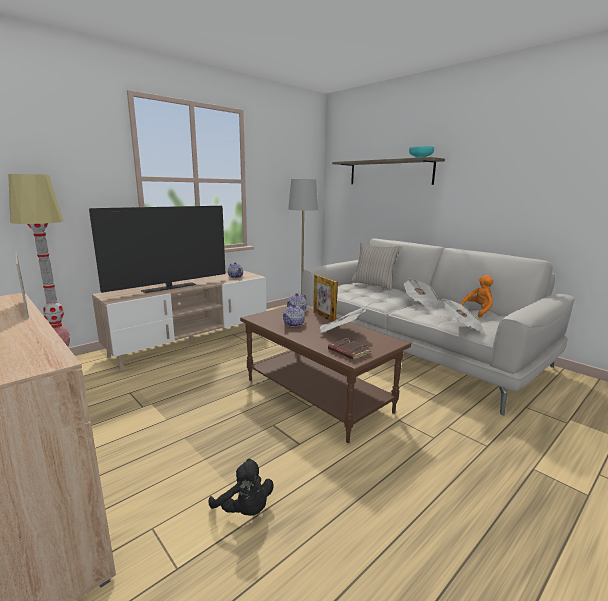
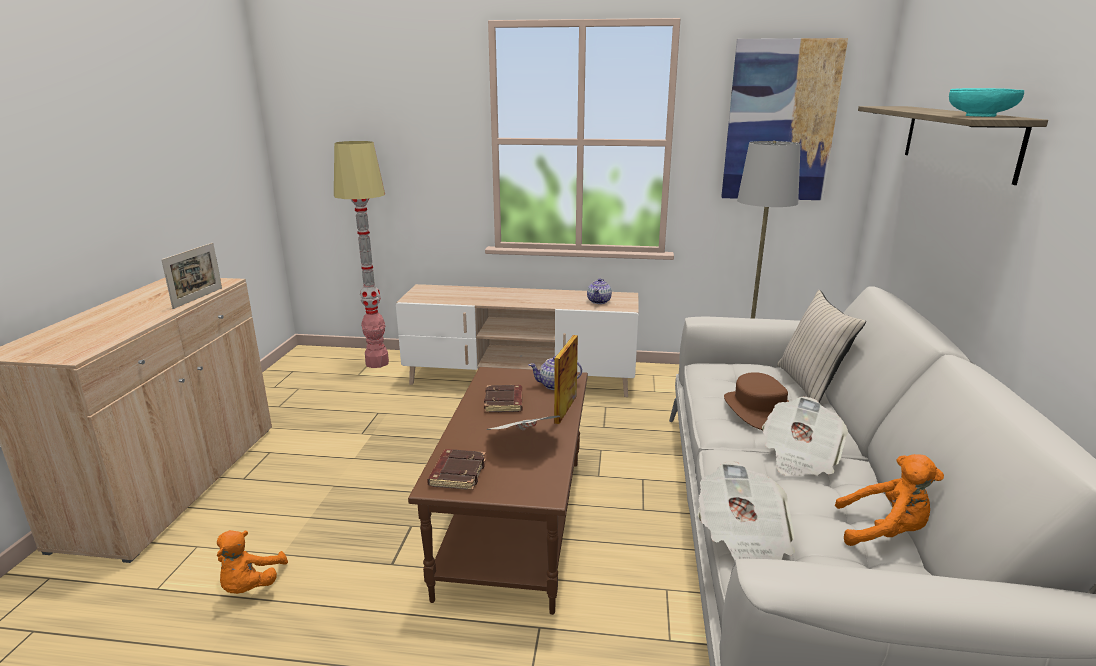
camera: 50 degrees right, 5 degrees up
(169, 288) = (490, 297): television -> none
(245, 510) = (250, 586): black plush toy -> orange plush toy
(289, 171) = (780, 121): none -> picture
(294, 324) = (504, 403): teapot -> brown book
(380, 295) = (758, 410): none -> brown hat

